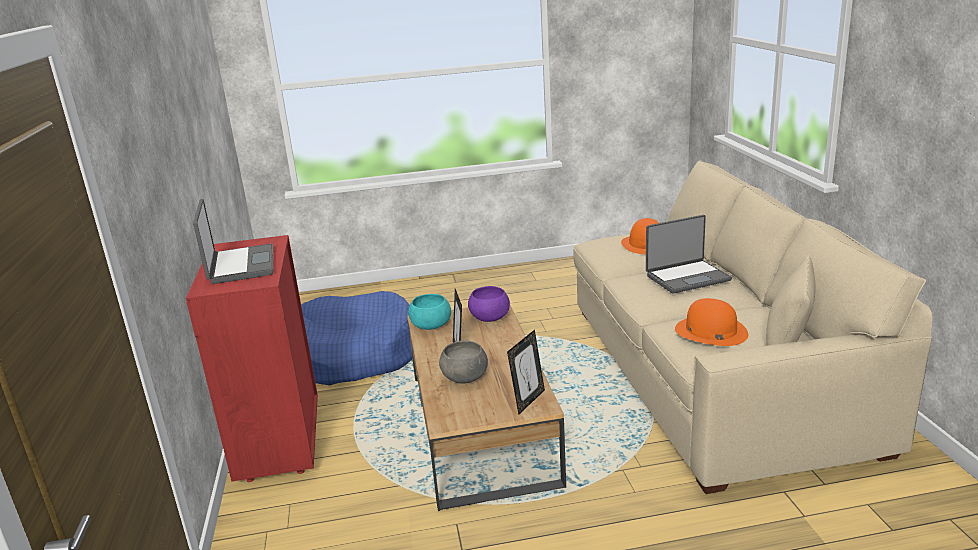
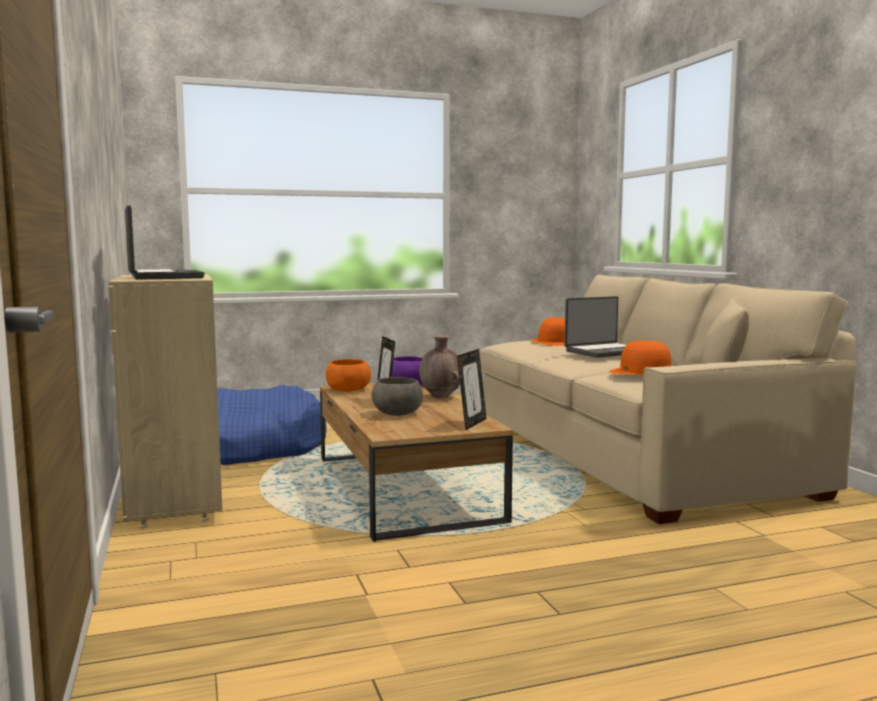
camera: 10 degrees left, 15 degrees down
(279, 443) = (174, 502): red cabinet -> beige cabinet
(430, 325) = (348, 390): turquoise bowl -> orange bowl
(514, 341) = (441, 397): none -> brown vase

